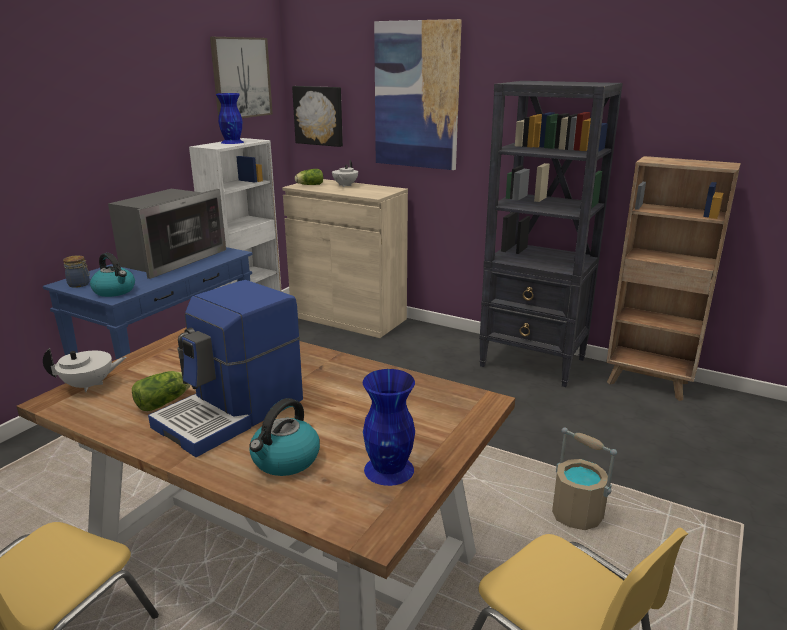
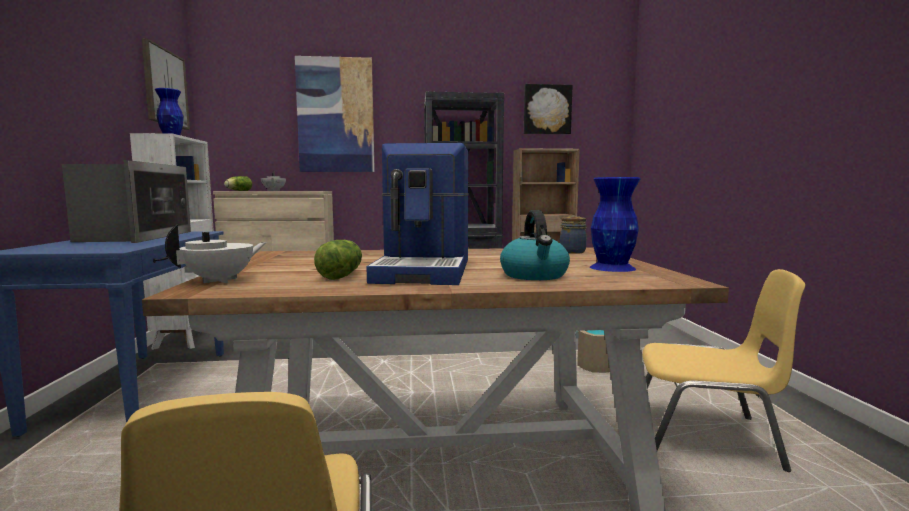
camera: 35 degrees left, 15 degrees down
(80, 284) = (37, 250): jar -> jar (573, 252)
(115, 291) = (105, 248): kettle -> none
(319, 115) = (235, 134): picture -> picture (547, 109)

